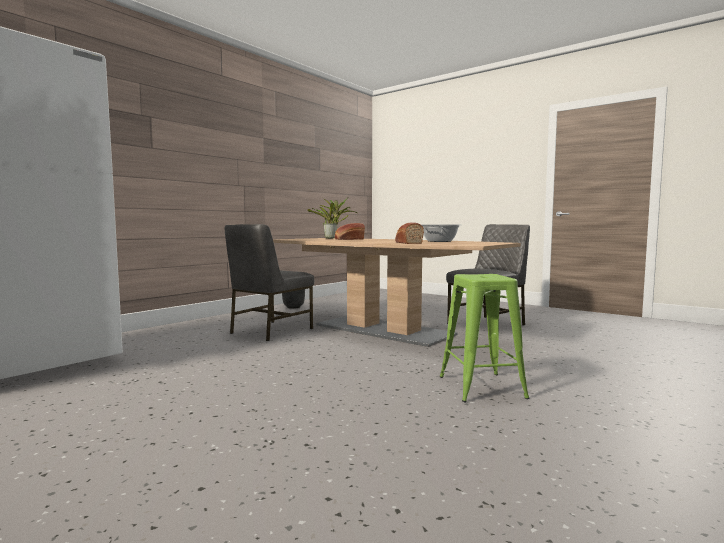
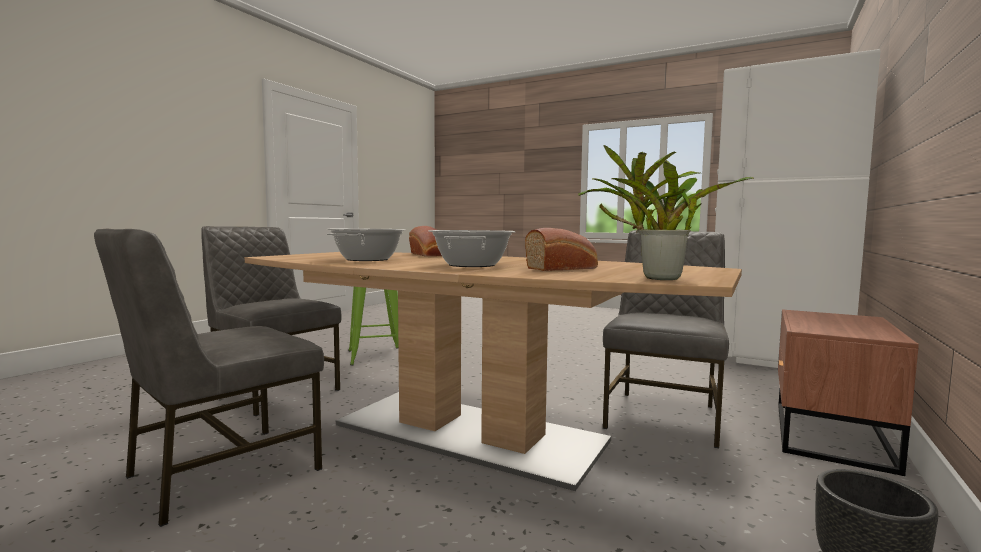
camera: 170 degrees right, 0 degrees up
(210, 323) = (827, 436): none -> brown nightstand
(385, 240) = (471, 265): none -> cooking pot
(530, 353) = (273, 391): none -> grey chair

